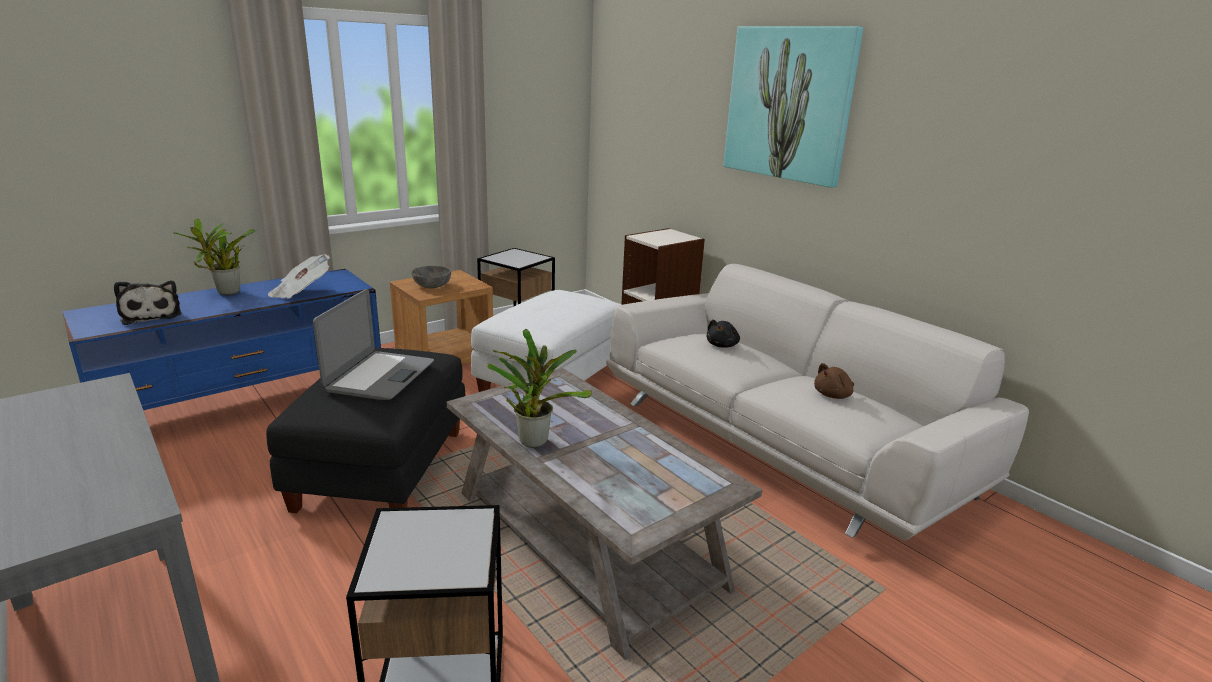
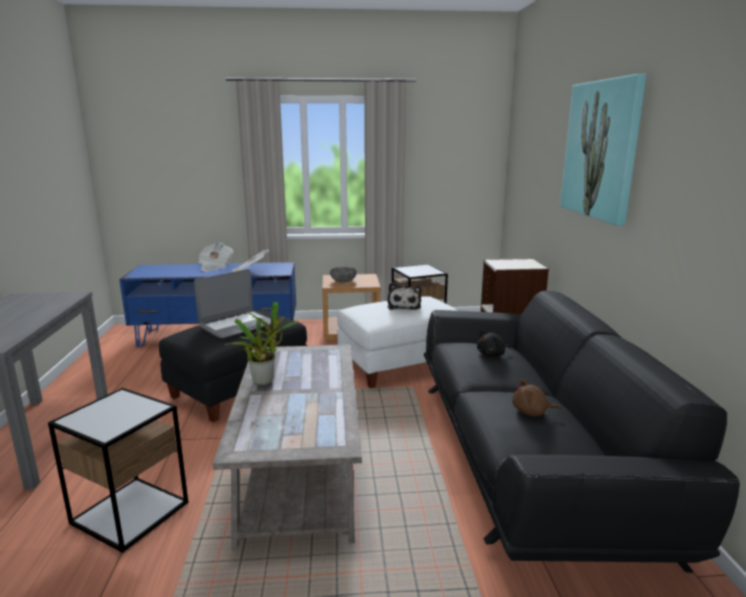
camera: 35 degrees right, 5 degrees down
(151, 315) = (168, 272): plush toy -> plush toy (404, 306)
(226, 293) = (215, 267): potted plant -> newspaper
(783, 446) = (530, 458): white sofa -> black sofa

